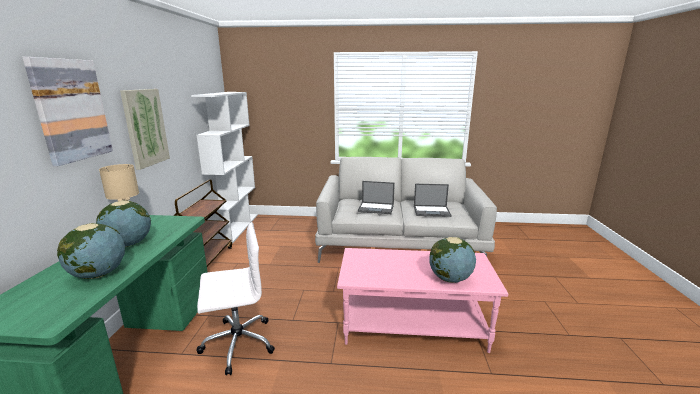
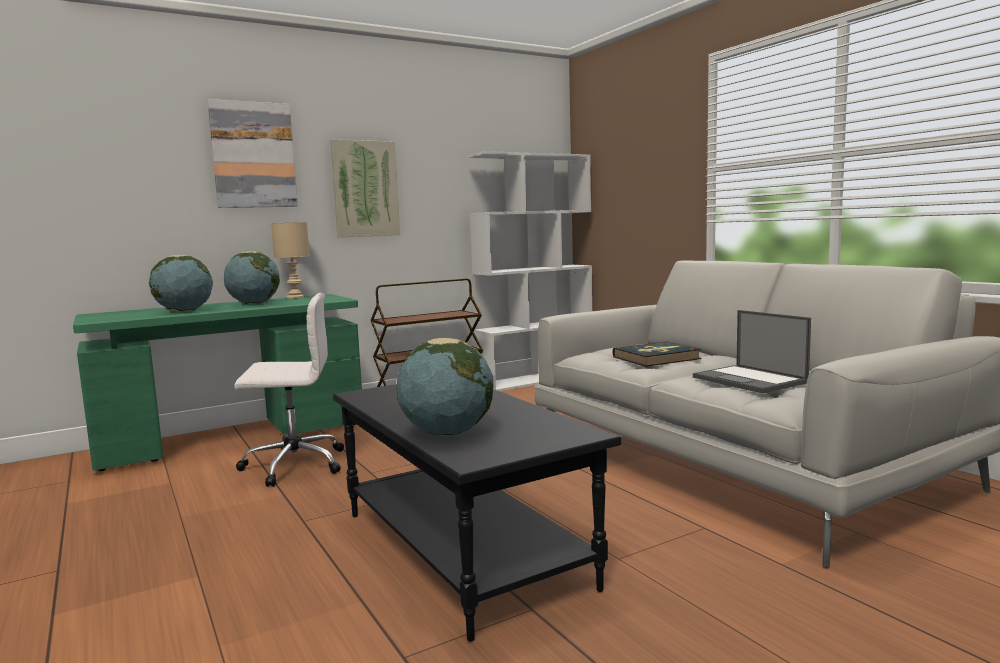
camera: 55 degrees right, 10 degrees down
(237, 343) = (293, 465): white office chair -> white office chair turned 45 degrees counterclockwise
(376, 208) = (656, 358): laptop -> book
(413, 325) = (465, 548): pink coffee table -> black coffee table

